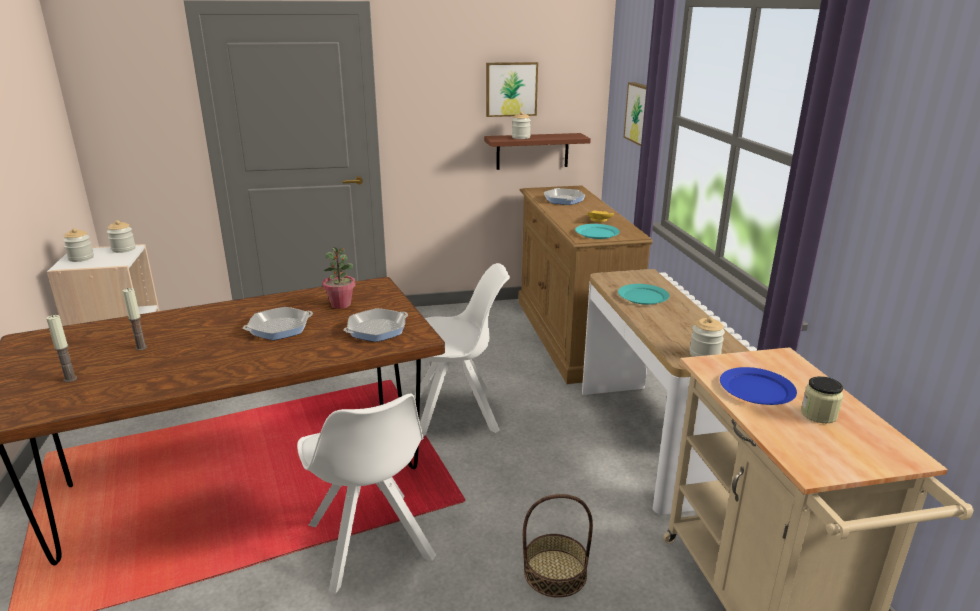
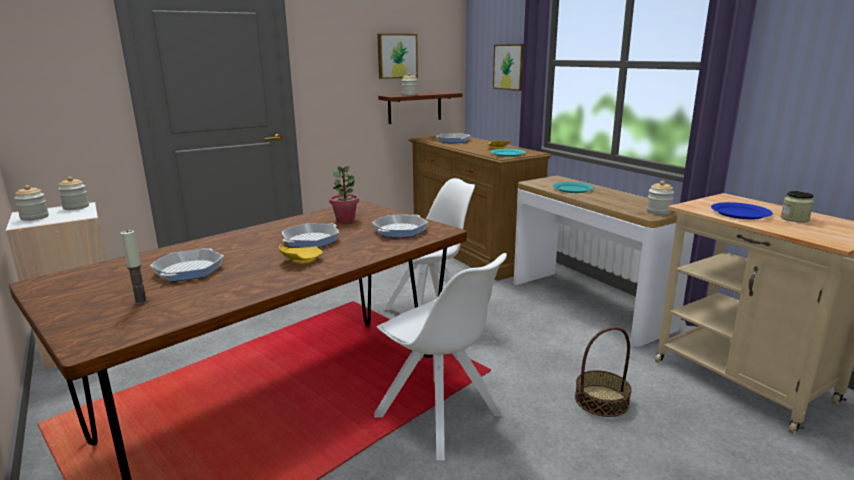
camera: 20 degrees left, 5 degrees down
(141, 347) = (189, 270): candle -> frying pan
(242, 354) = (300, 260): none -> yellow plate

